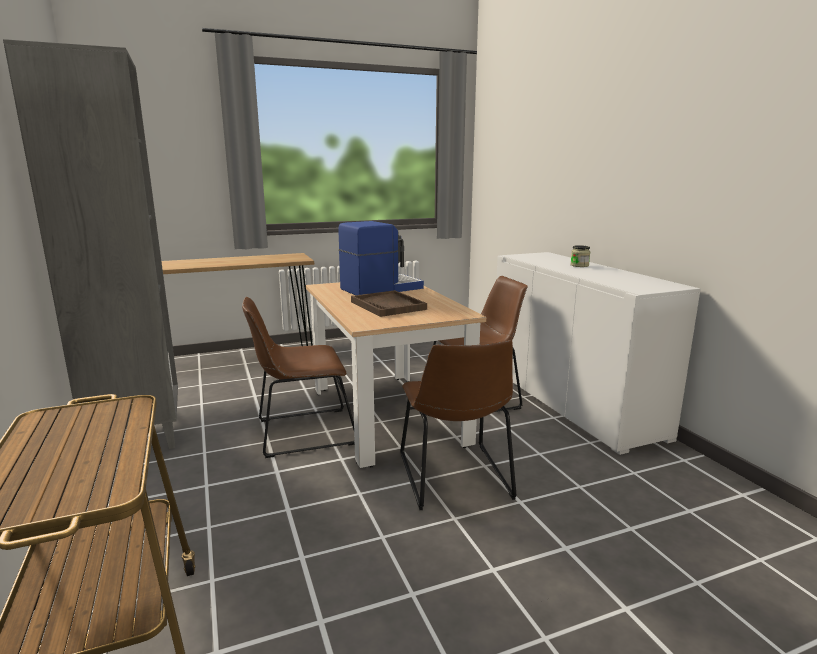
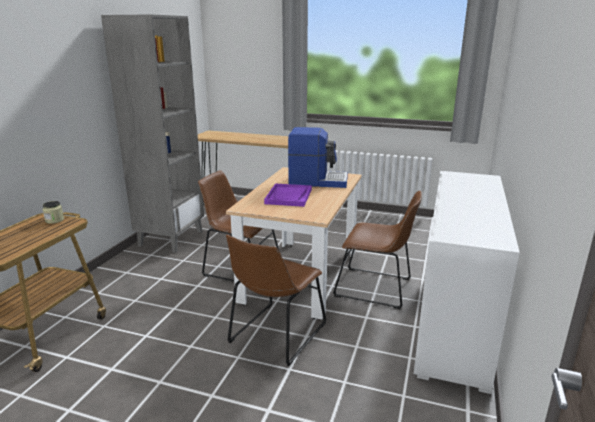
camera: 40 degrees right, 5 degrees up
(388, 305) = (289, 196): brown tray -> purple tray
(579, 265) = (479, 197): jar -> jar (54, 220)

